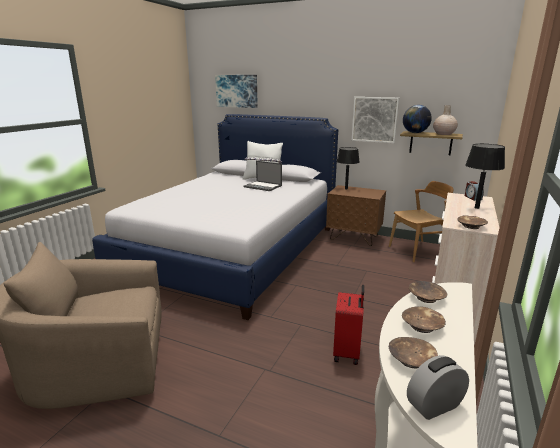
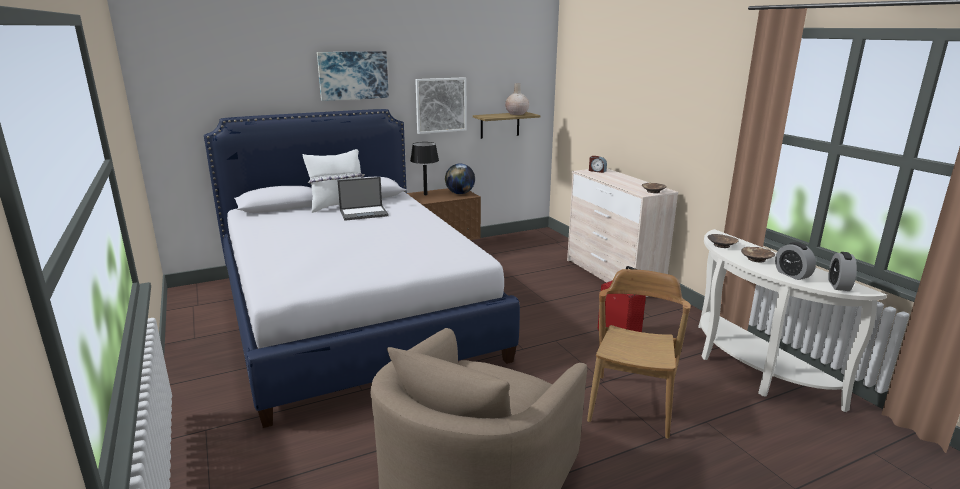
camera: 50 degrees left, 0 degrees up
(237, 91) = (231, 79): picture -> picture (353, 75)
(411, 360) = (792, 275): brown bowl -> alarm clock
(415, 133) = (492, 116): globe -> globe (460, 193)
(418, 251) = (515, 243): brown chair -> brown chair (632, 405)
(476, 208) = (620, 178): black table lamp -> none

